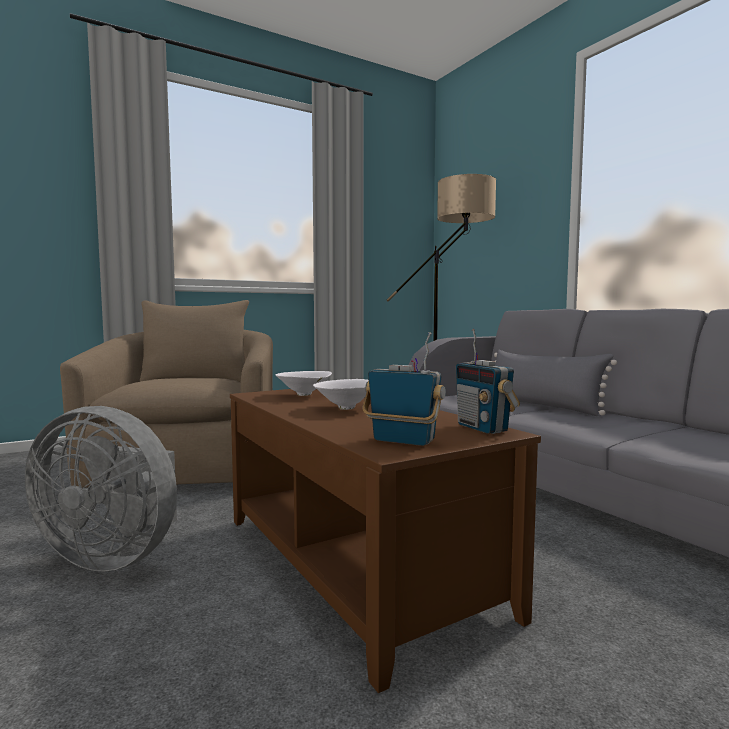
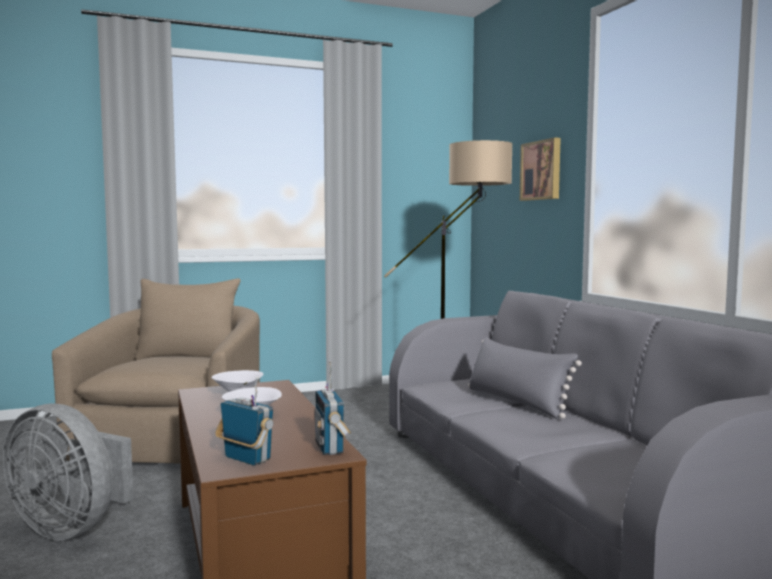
camera: 10 degrees right, 0 degrees up
(517, 208) = (542, 170): none -> picture

